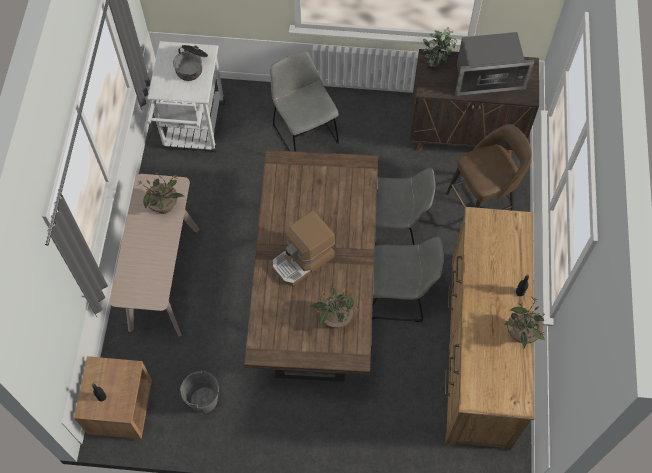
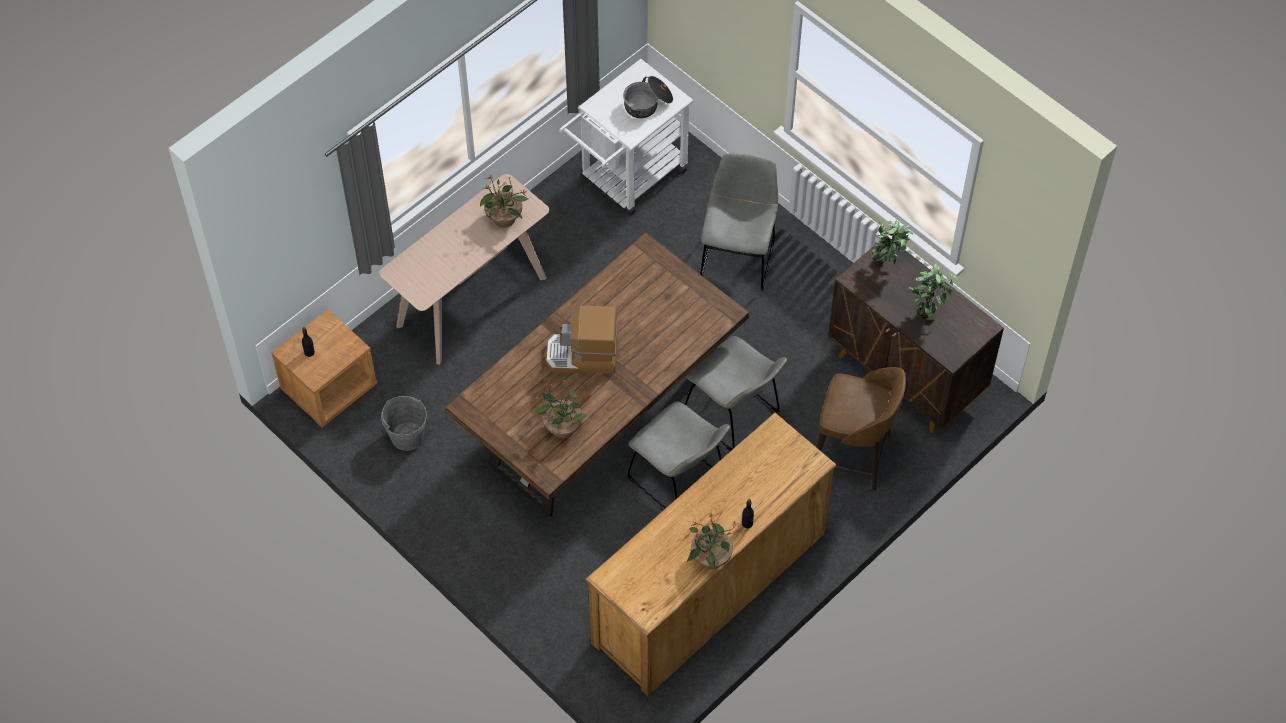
camera: 40 degrees right, 5 degrees down
(487, 77) = (927, 309): microwave -> potted plant

